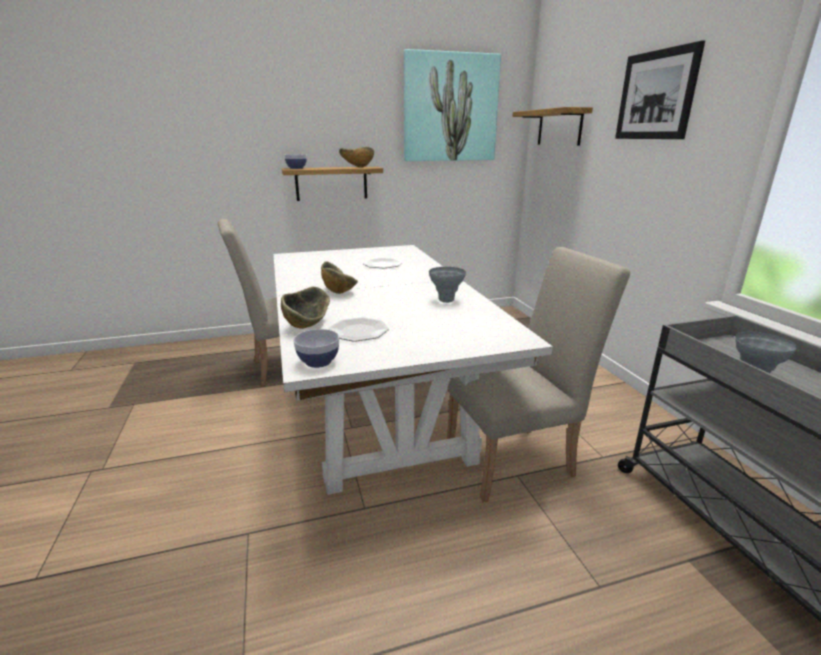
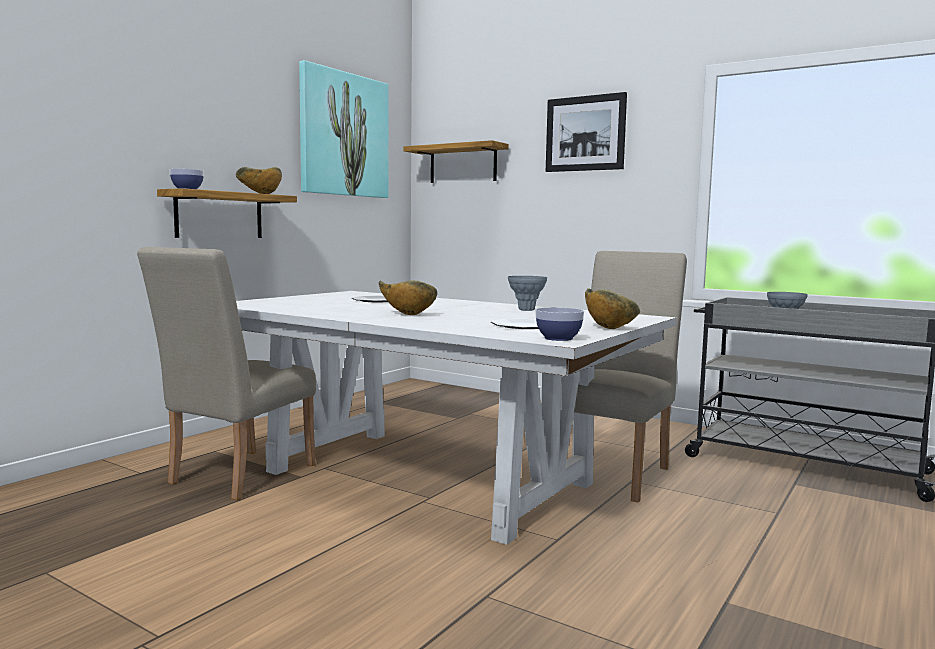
camera: 40 degrees left, 15 degrees down
(307, 325) = (466, 329): bowl -> bowl (608, 328)

